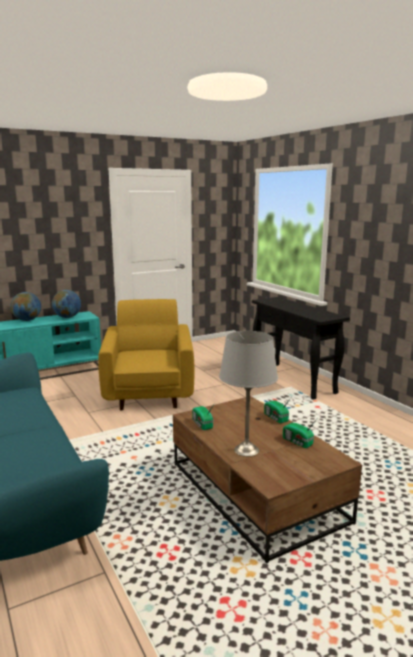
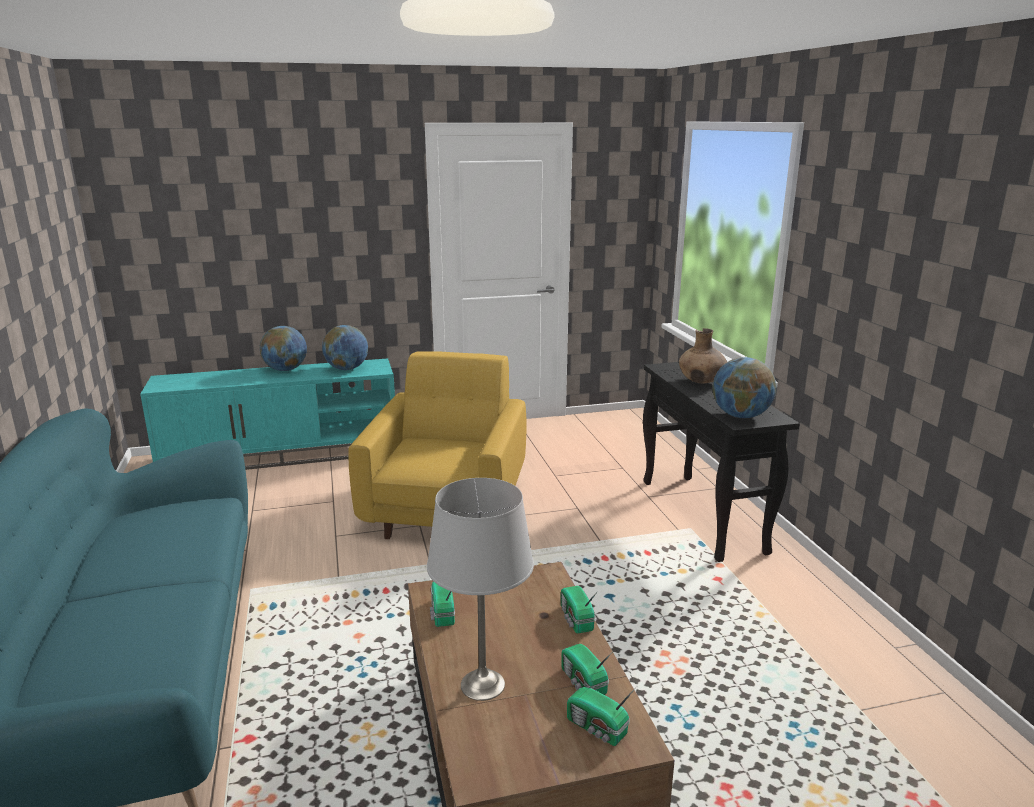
camera: 15 degrees right, 5 degrees up
(288, 305) = (701, 382): none -> brown vase
(317, 458) = (597, 728): none -> radio
(319, 316) = (740, 416): none -> globe

